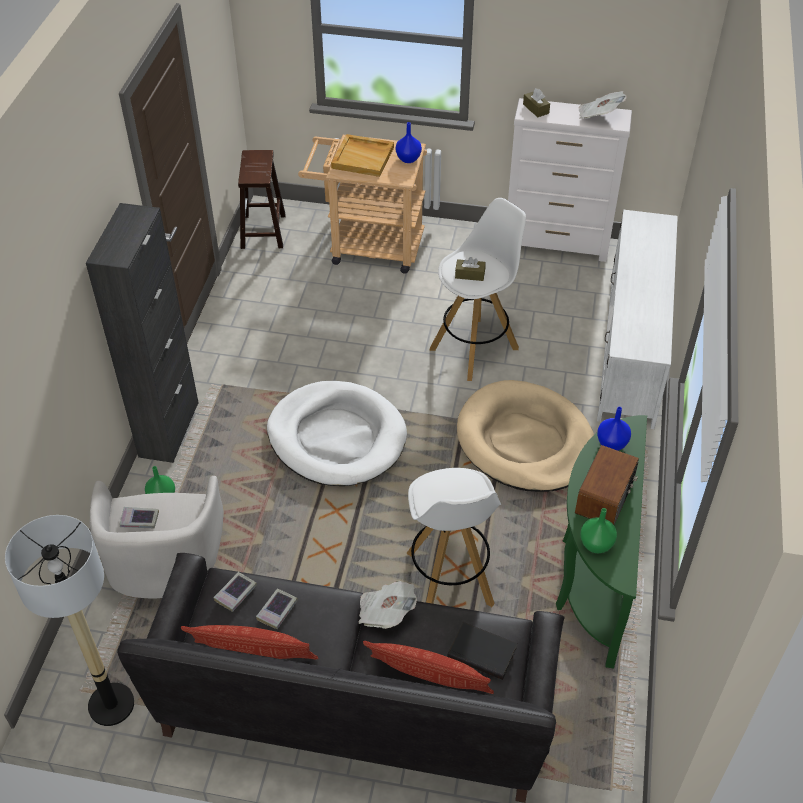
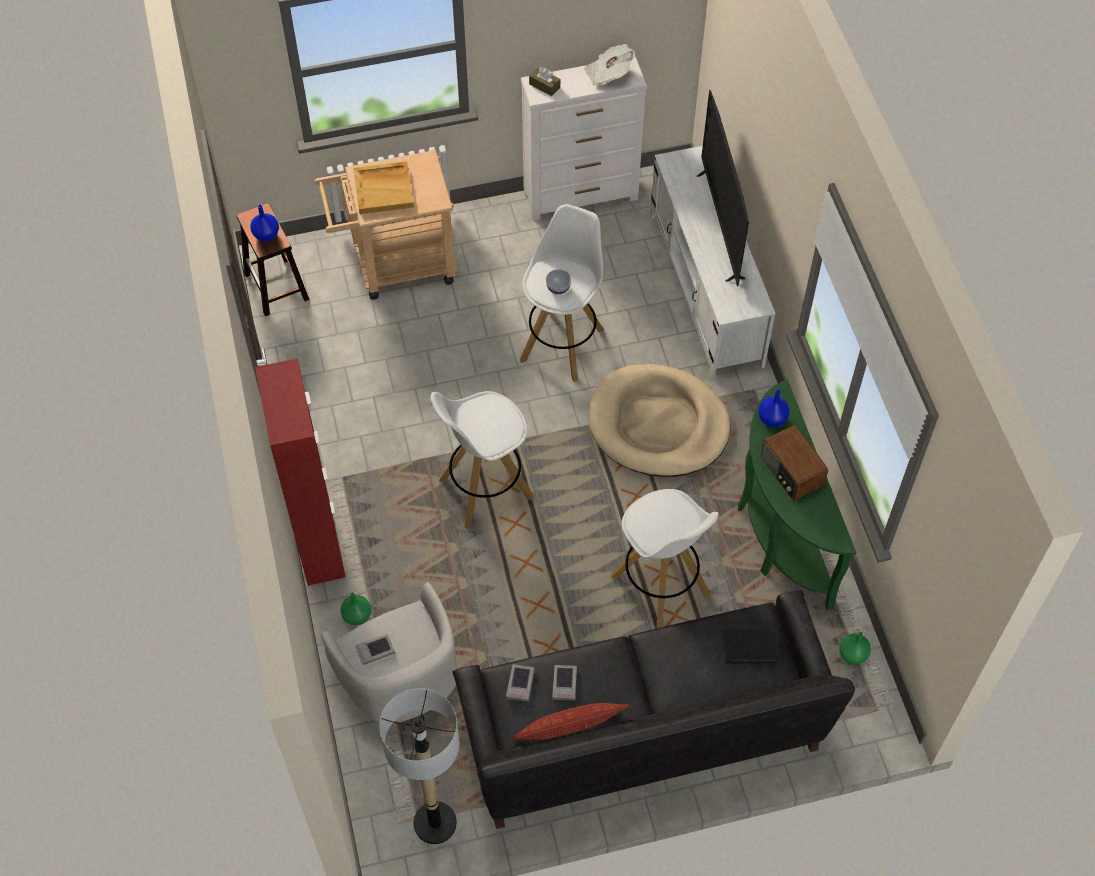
camera: 25 degrees left, 10 degrees up
(169, 429) = (319, 545): black cabinet -> red cabinet
(337, 437) = (485, 489): white dog bed -> white stool
(385, 612) = (653, 646): newspaper -> none
(408, 159) = (430, 175): blue vase -> blue vase (266, 235)
(428, 683) = (720, 691): pillow -> none
(469, 274) = (558, 288): brown tissue box -> bowl
(596, 544) = (804, 518): green vase -> green vase (852, 654)
(605, 497) = (791, 472): radio -> radio turned 150 degrees clockwise
(655, 279) = (720, 226): none -> television

